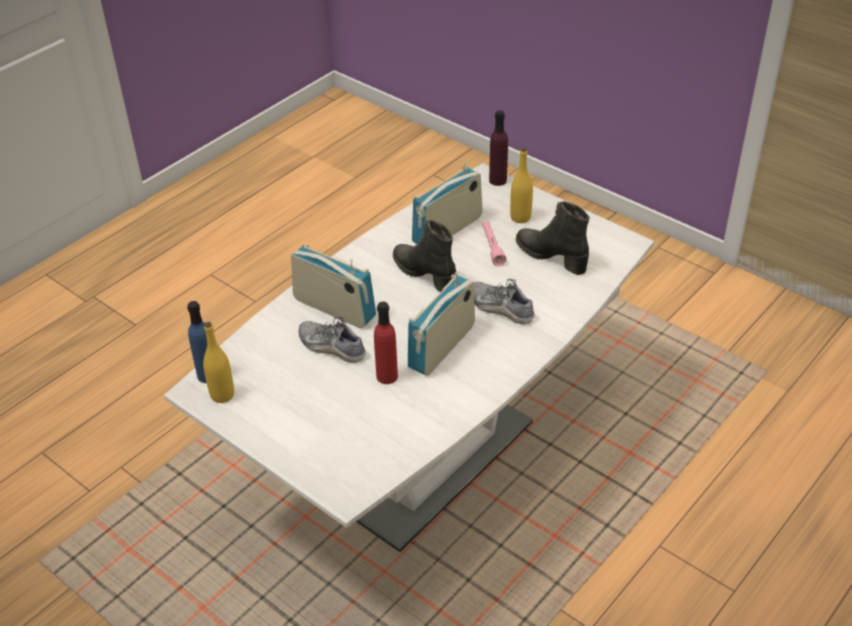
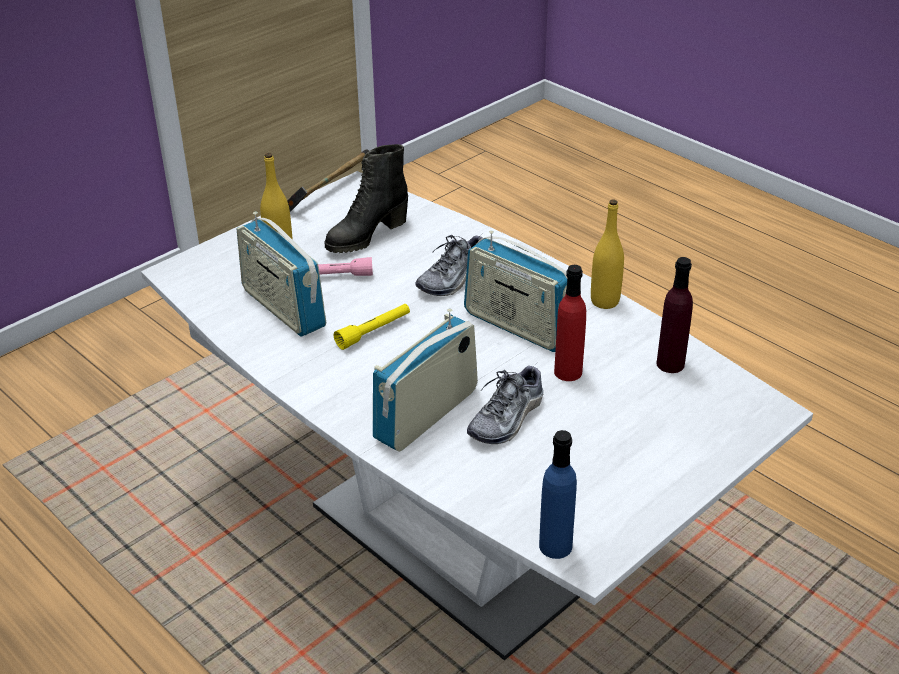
camera: 85 degrees left, 5 degrees down
(222, 395) = (598, 528): yellow bottle -> yellow bottle (605, 301)
(425, 275) = (374, 332): black boot -> yellow flashlight
(497, 180) = (189, 261): purple bottle -> purple bottle (670, 364)
(612, 229) = (328, 192): none -> hammer

